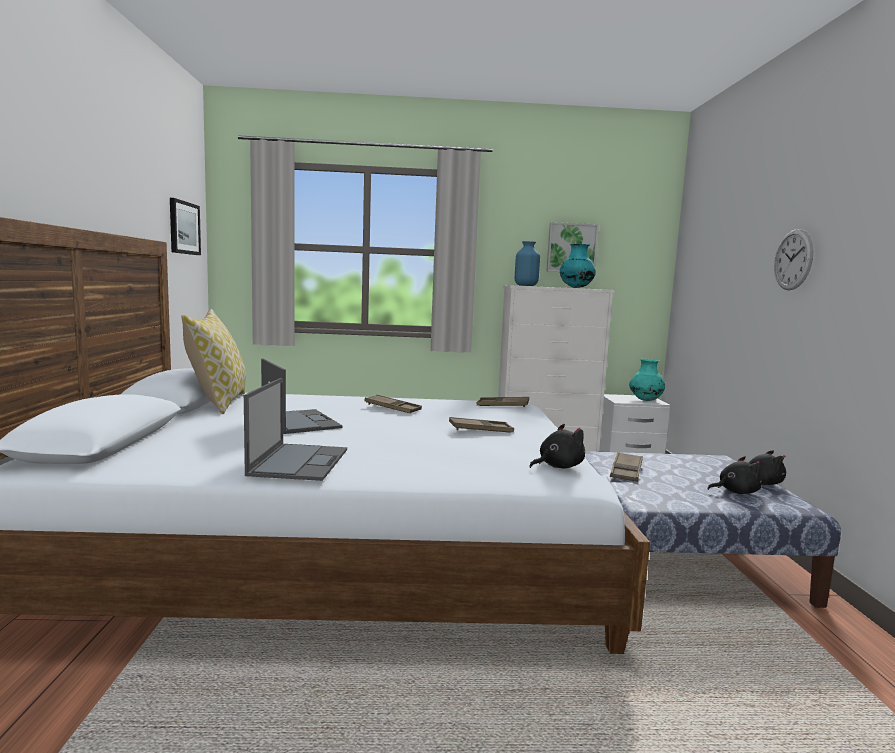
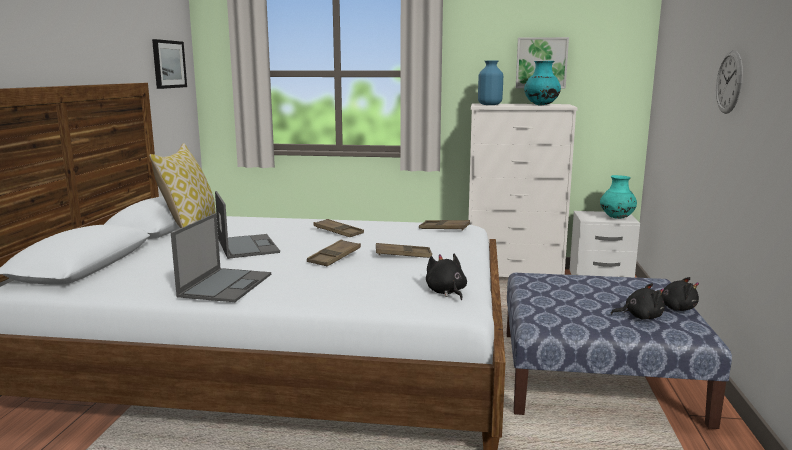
camera: 10 degrees right, 5 degrees up
(558, 466) = (446, 292): black plush toy -> black plush toy turned 90 degrees counterclockwise
(626, 471) = (544, 294): brown tray -> brown tray (334, 257)

